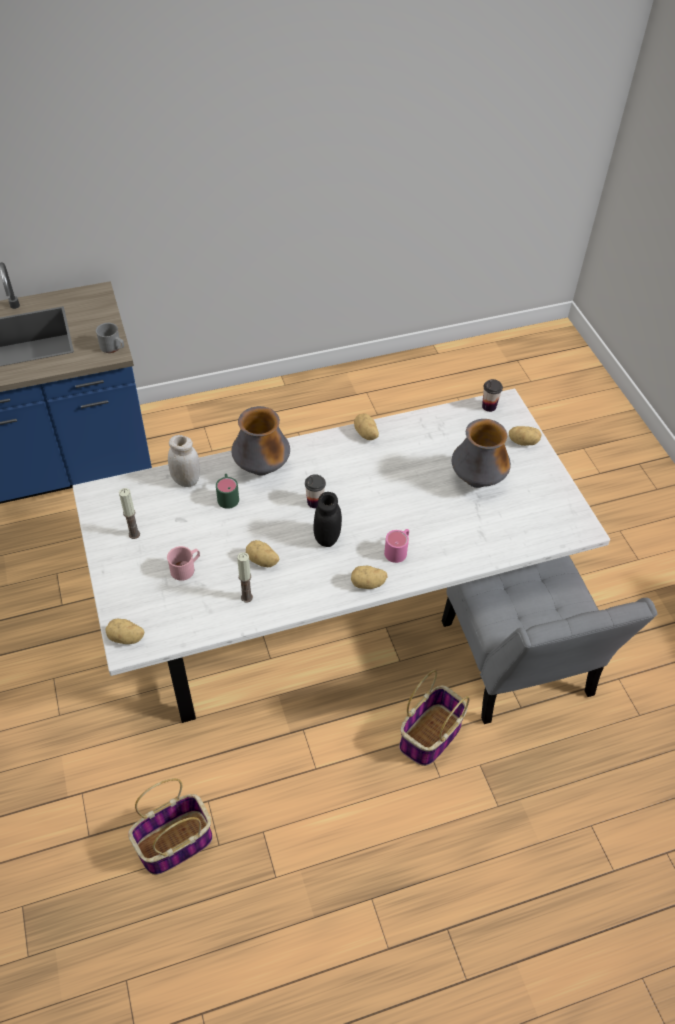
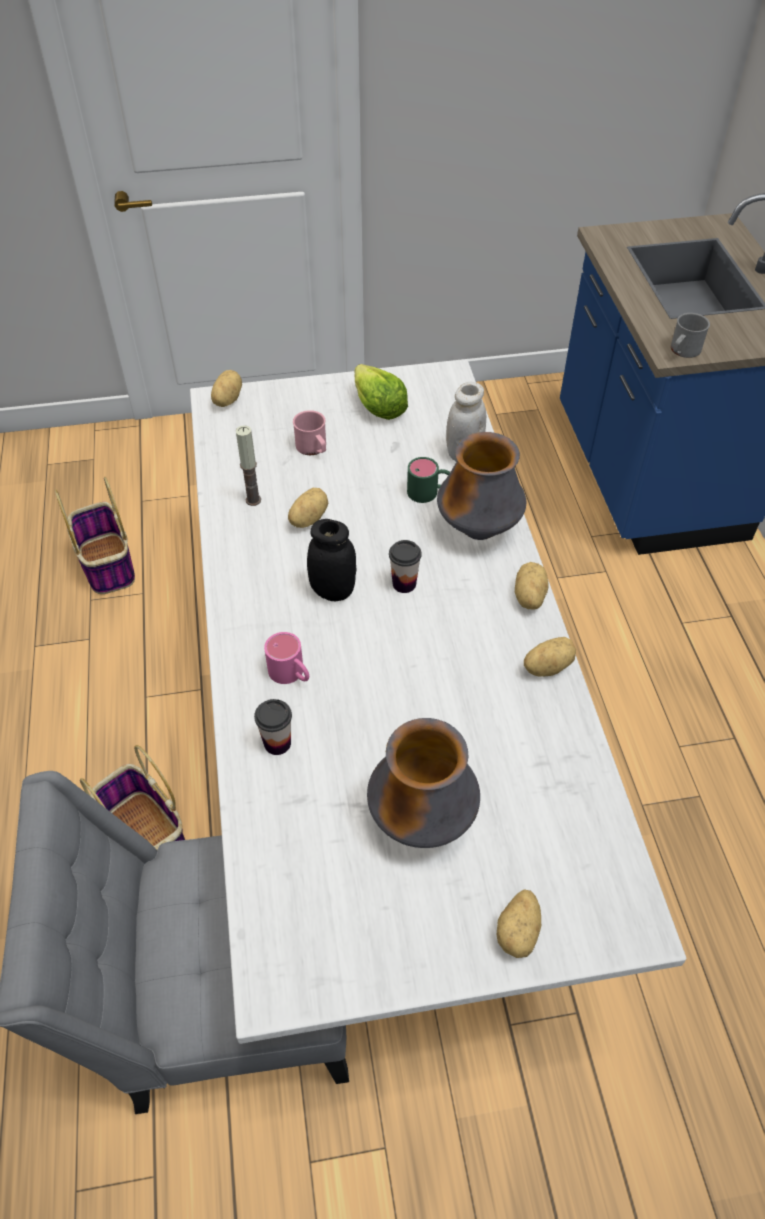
camera: 100 degrees right, 0 degrees up
(134, 534) = (378, 407): candle -> lettuce
(368, 584) = (238, 627): potato -> potato (528, 597)
(489, 406) = (623, 888): cup -> cup (277, 743)

